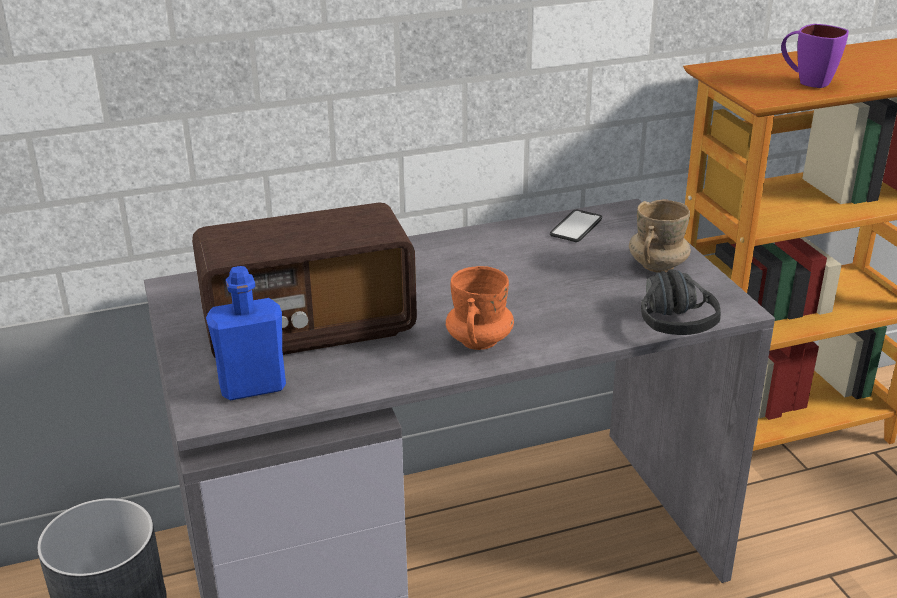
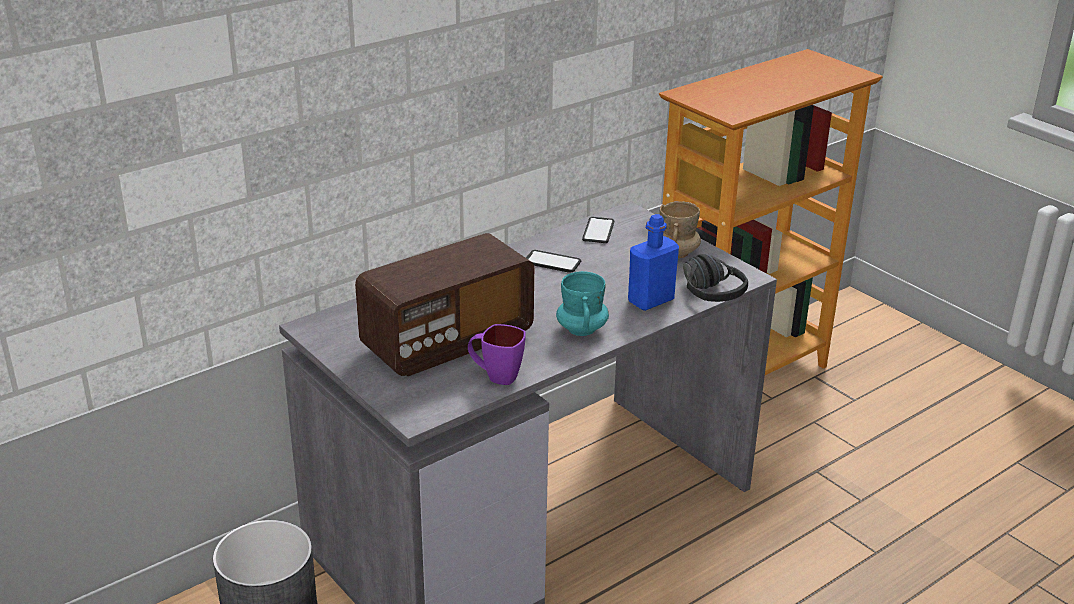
camera: 20 degrees left, 0 degrees up
(252, 387) = (436, 391): blue bottle -> blue bottle (650, 301)
(479, 341) = (582, 329): orange mug -> turquoise mug
(497, 255) = (552, 262): none -> phone
(806, 81) = (754, 97): purple mug -> purple mug (495, 376)

